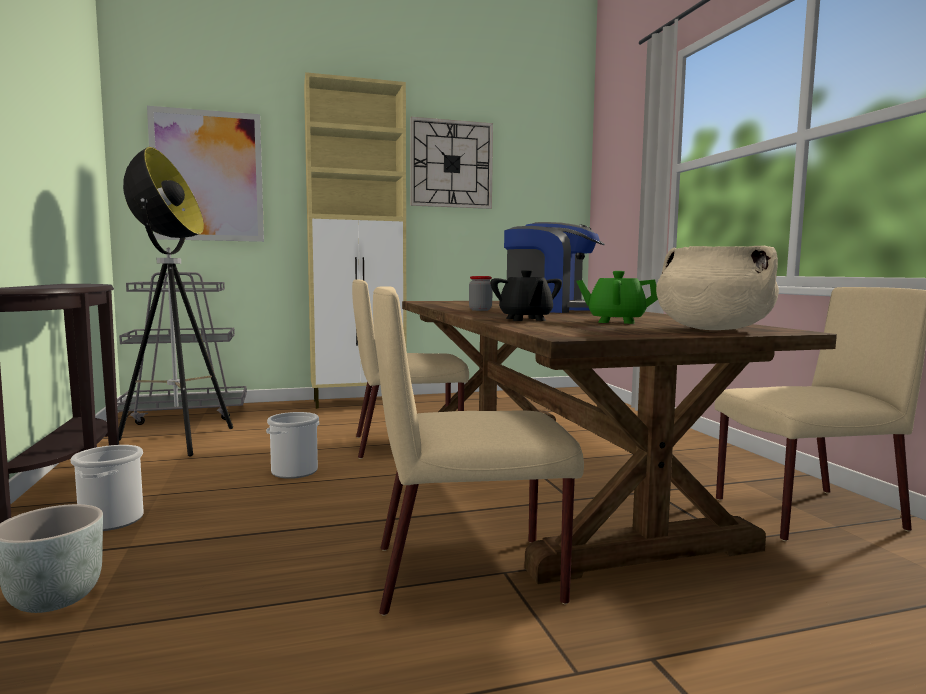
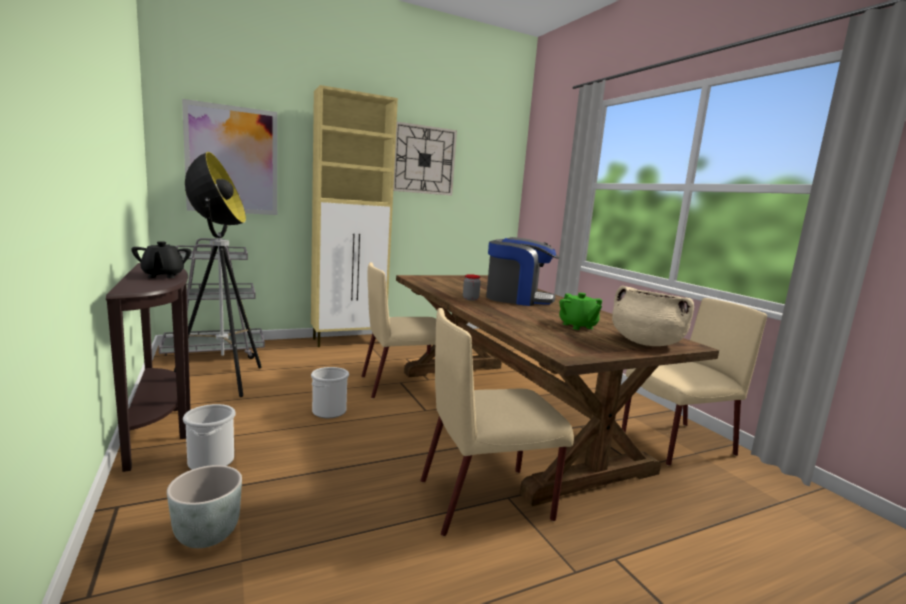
camera: 10 degrees left, 5 degrees up
(525, 319) = (517, 321): black teapot -> black teapot (163, 276)
(616, 321) = (577, 326): green teapot -> green teapot turned 120 degrees counterclockwise

